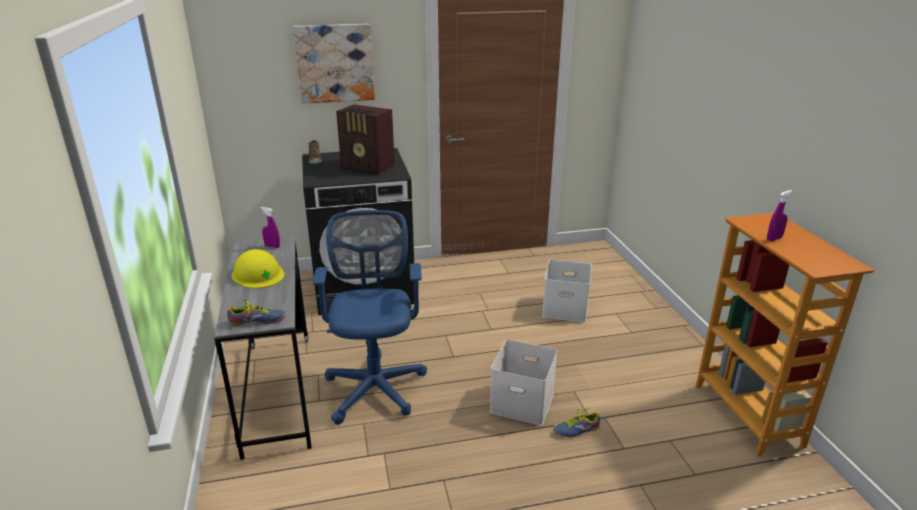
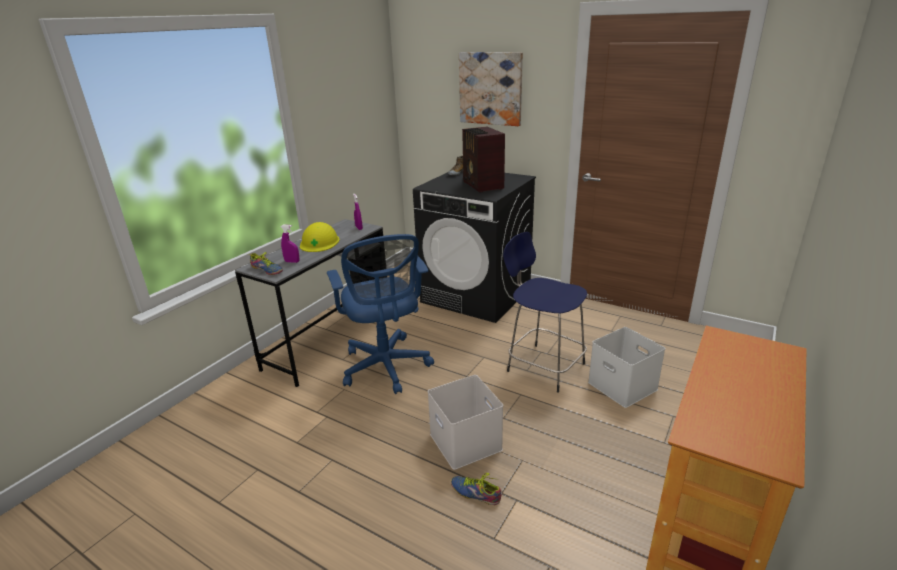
camera: 45 degrees right, 0 degrees up
(375, 385) = (386, 368): blue office chair -> blue office chair turned 120 degrees clockwise
(498, 320) = (543, 366): none -> blue stool
(774, 239) = (720, 374): purple spray bottle -> purple spray bottle (292, 262)

